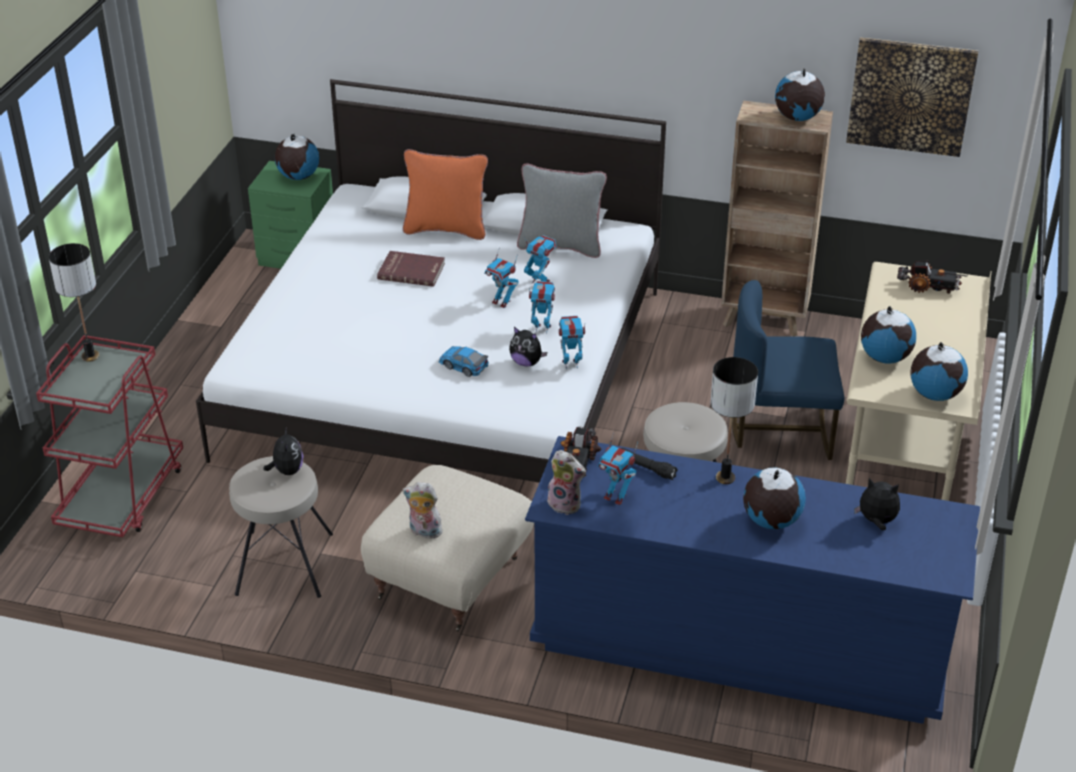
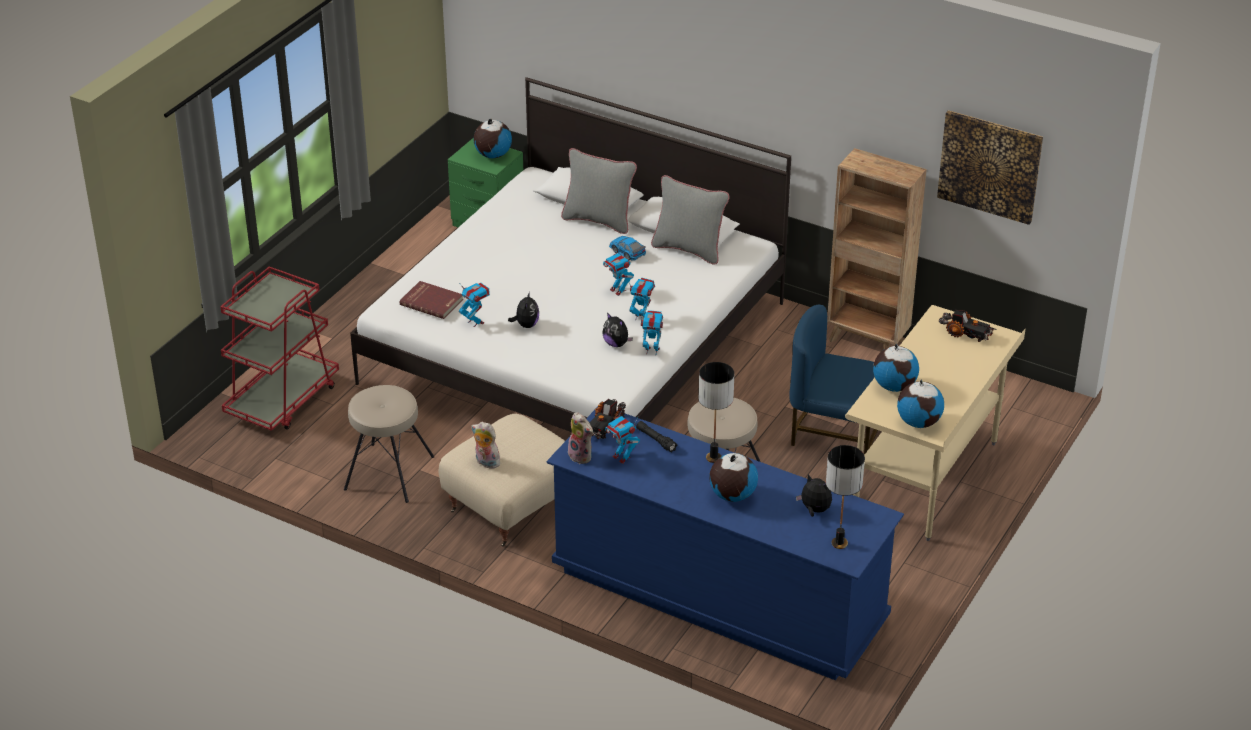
camera: 15 degrees right, 0 degrees up
(90, 356) = (269, 284): table lamp -> table lamp (839, 543)
(287, 471) = (396, 398): plush toy -> plush toy (526, 325)
(411, 270) = (555, 252): red book -> red book (432, 301)
(446, 229) = (598, 220): orange pillow -> grey pillow
(463, 365) = (564, 338): toy car -> toy car (627, 252)
(540, 281) = (657, 277): toy robot -> toy robot (475, 322)
(797, 118) = (891, 171): globe -> none

